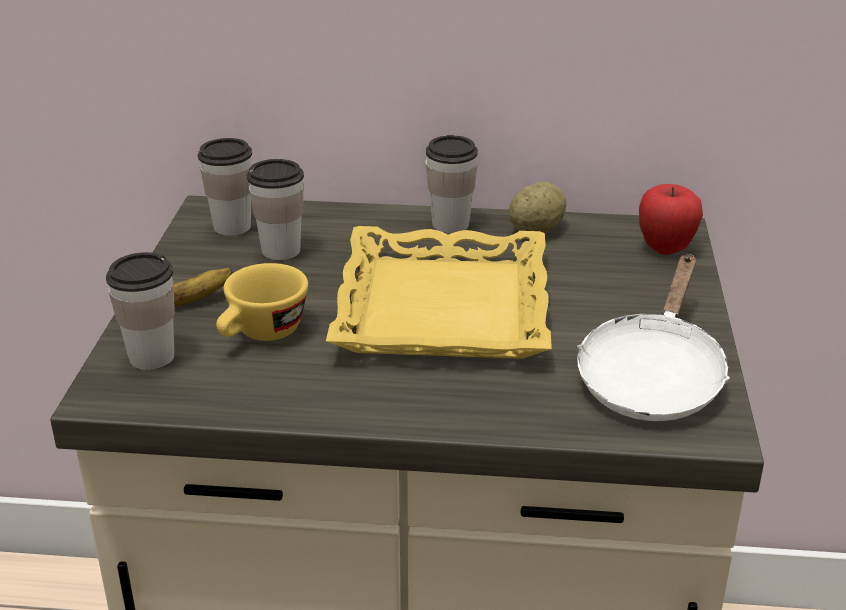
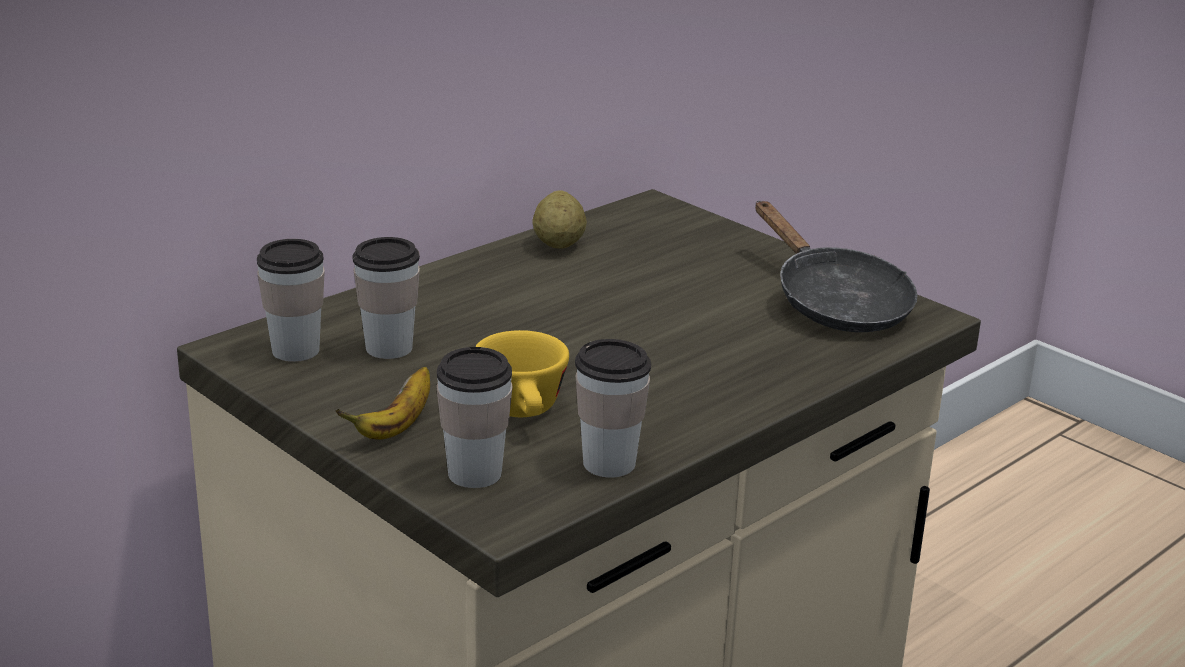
camera: 50 degrees left, 5 degrees down
(445, 308) = (618, 326): yellow tray -> none
(450, 224) = (484, 267): cup -> cup (609, 463)
(652, 376) = (834, 303): white frying pan -> black frying pan
(665, 248) = (674, 219): apple -> none

